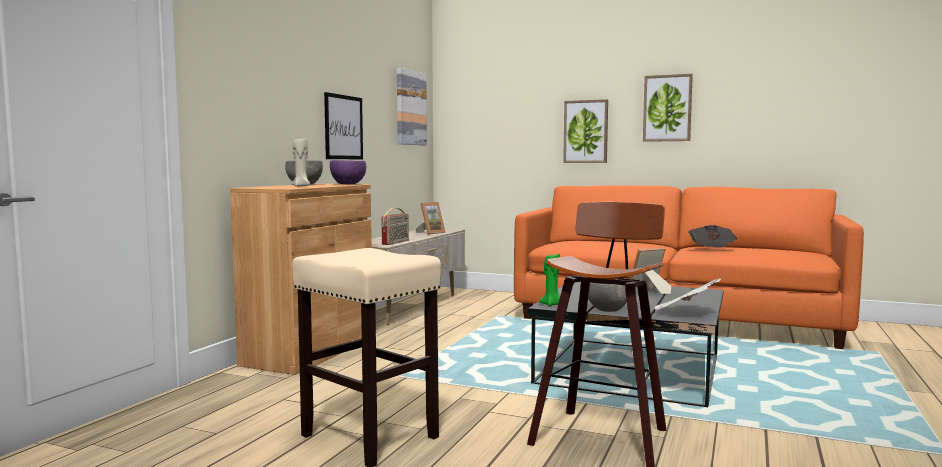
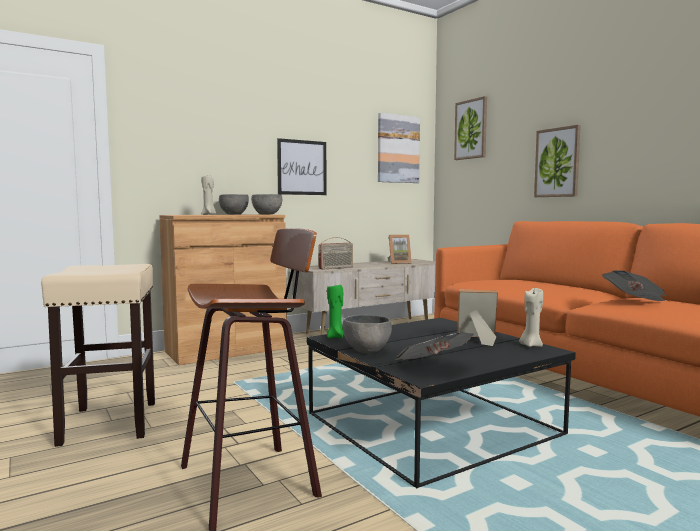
camera: 35 degrees right, 0 degrees up
(348, 184) = (266, 214): purple bowl -> grey bowl
(667, 108) = (644, 128): picture -> picture (471, 129)
(689, 289) = (531, 345): none -> beige candle

